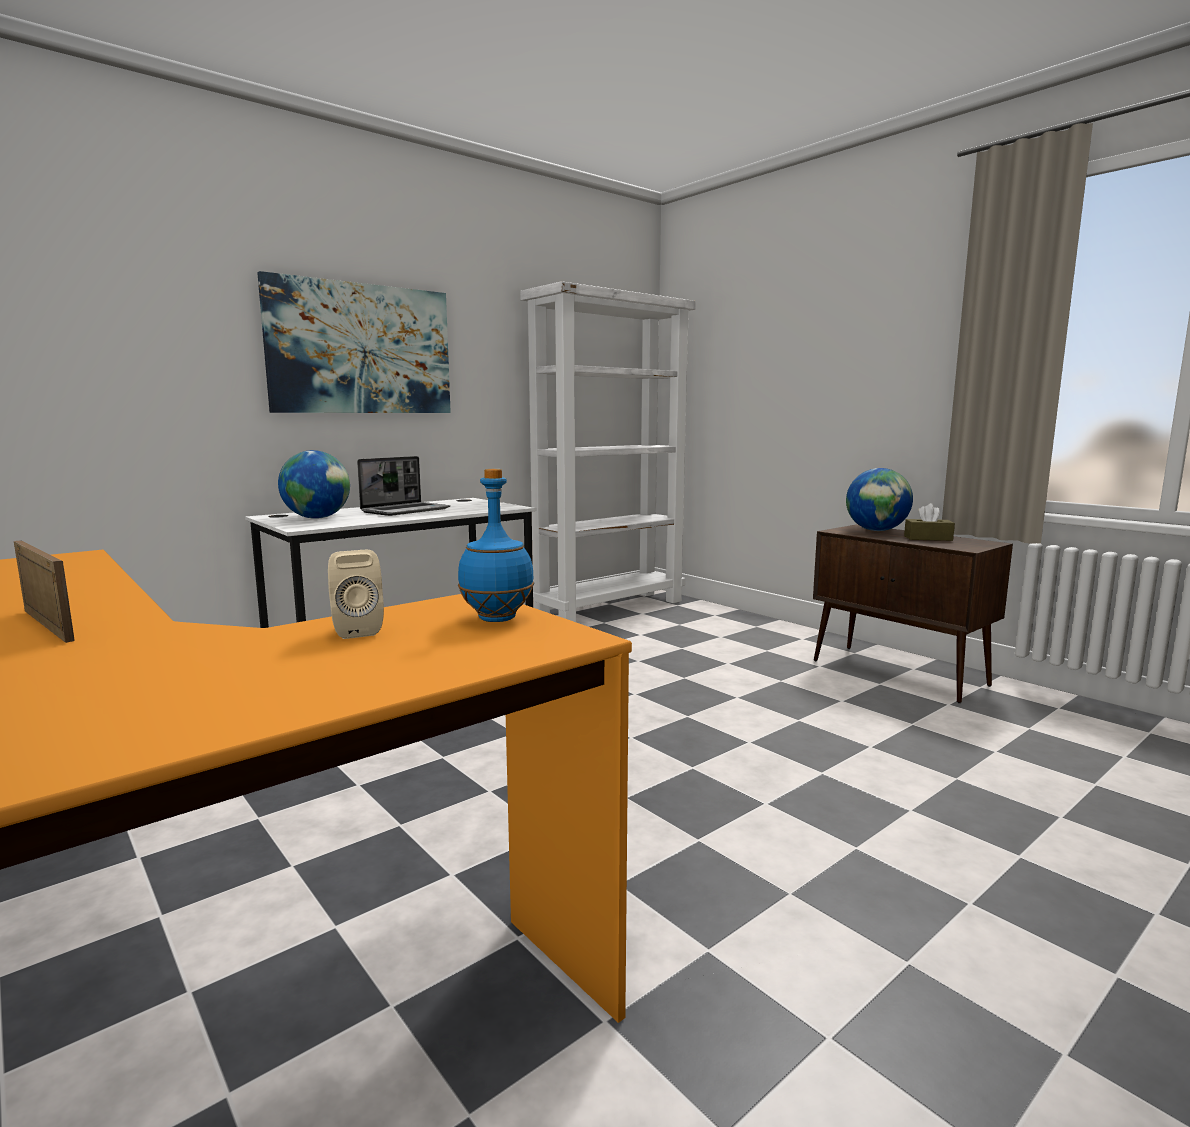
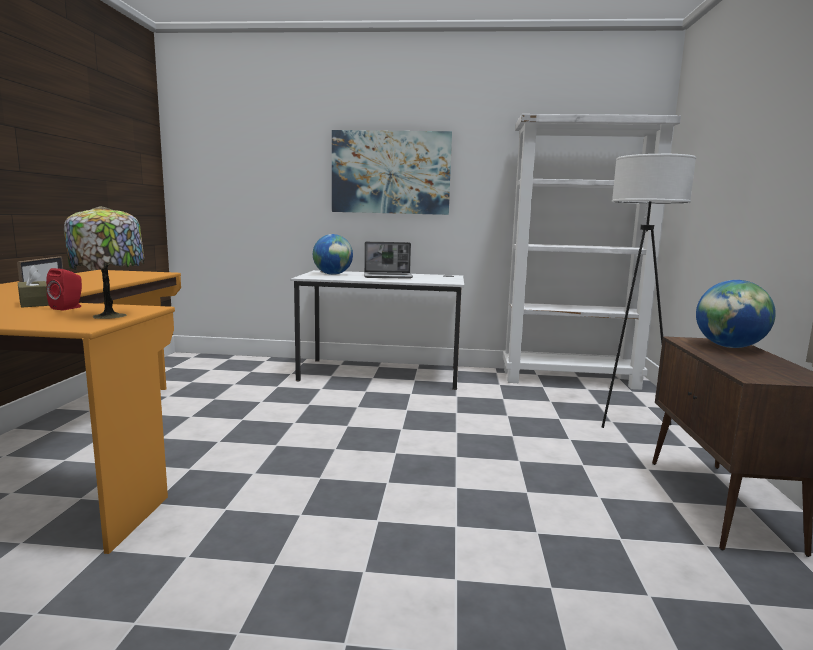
camera: 45 degrees right, 0 degrees up
(356, 630) = (69, 308): beige speaker -> red speaker
(498, 619) = (112, 315): blue bottle -> table lamp
(724, 631) = (625, 418): none -> white floor lamp
(928, 538) = (755, 362): brown tissue box -> brown tissue box (34, 303)

